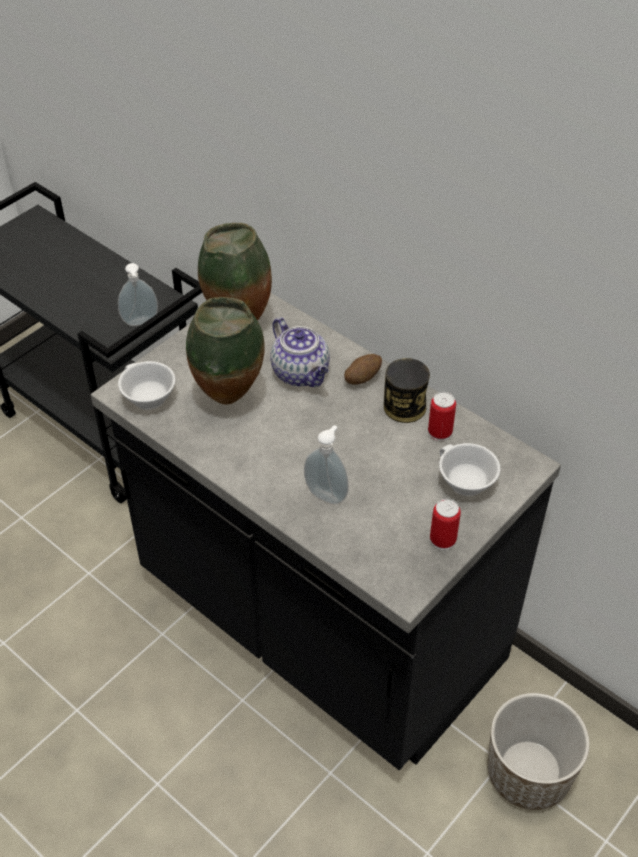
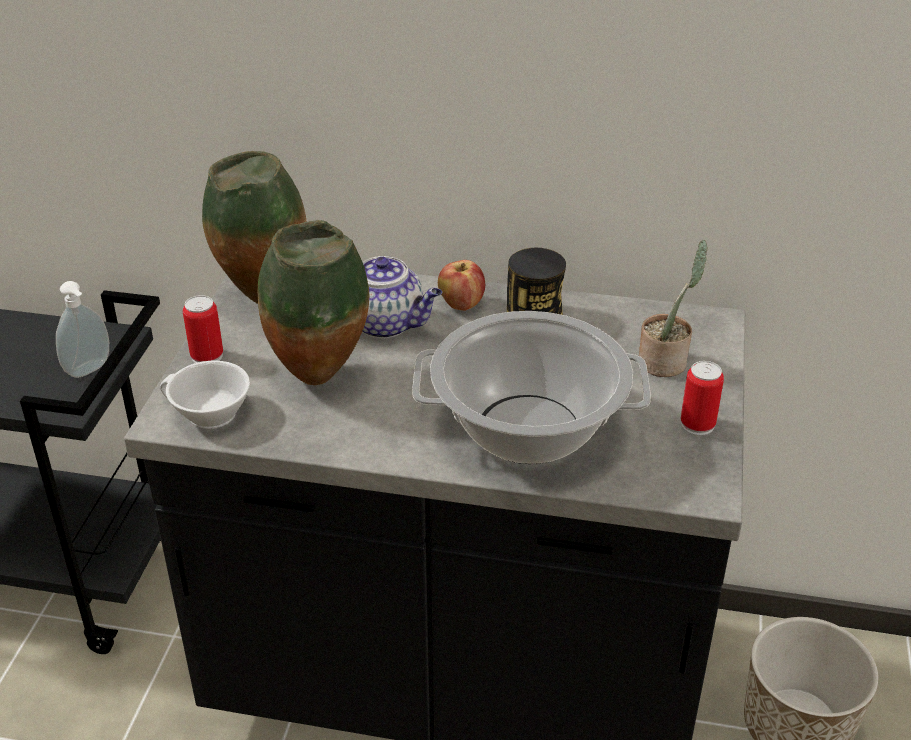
camera: 30 degrees left, 10 degrees down
(327, 494) = (527, 430): soap dispenser -> cooking pot
(362, 378) = (461, 304): potato -> apple
(440, 432) = (595, 325): can -> can (207, 356)
(463, 482) = (665, 361): white cup -> potted plant

